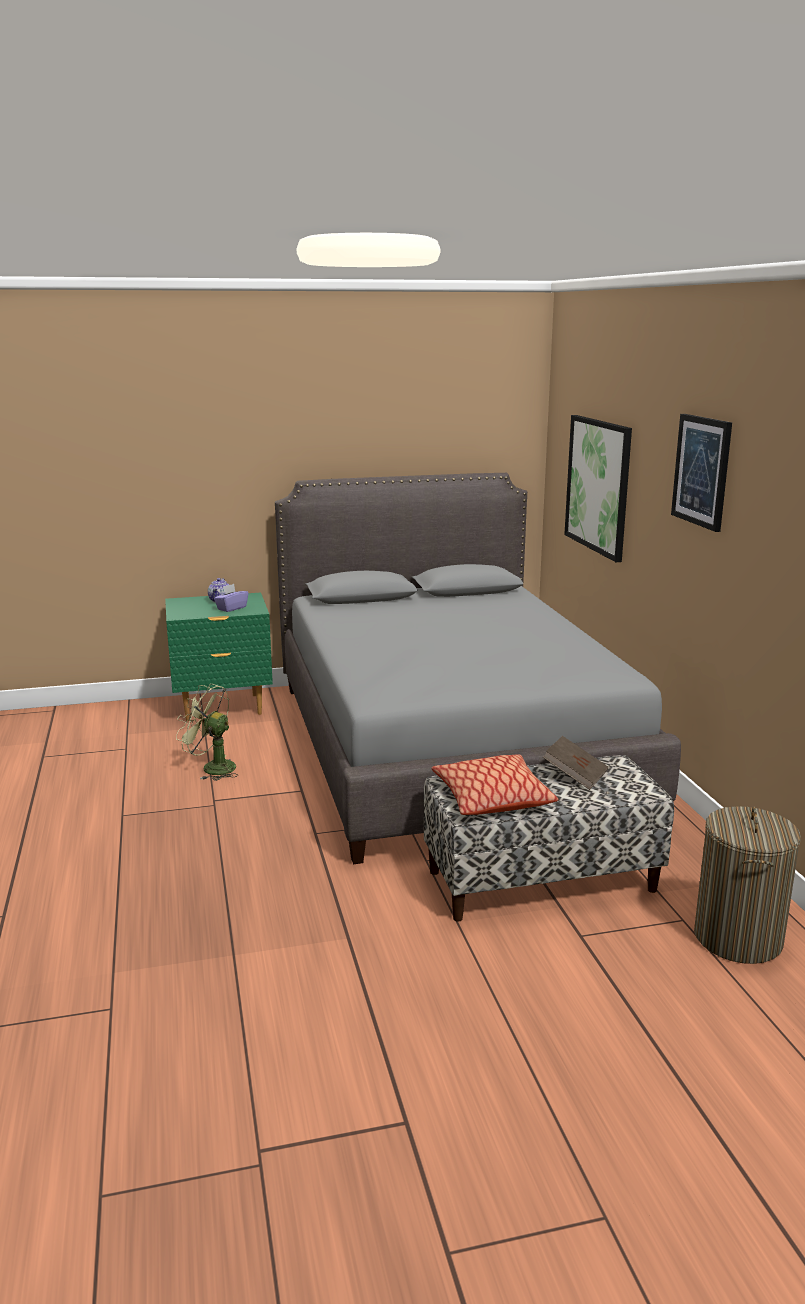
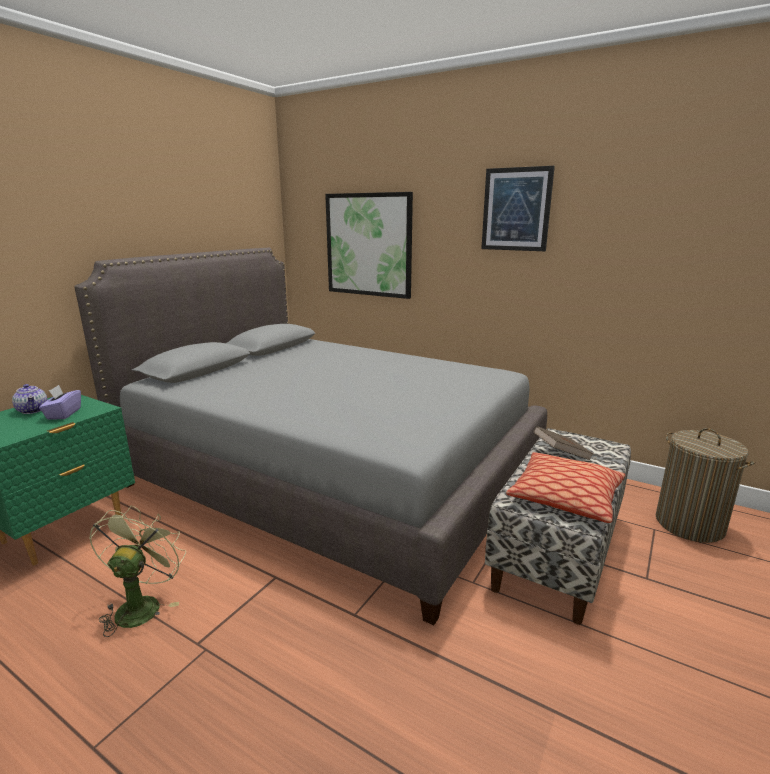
camera: 45 degrees left, 0 degrees up
(212, 768) = (141, 605): green fan -> green fan turned 120 degrees clockwise

